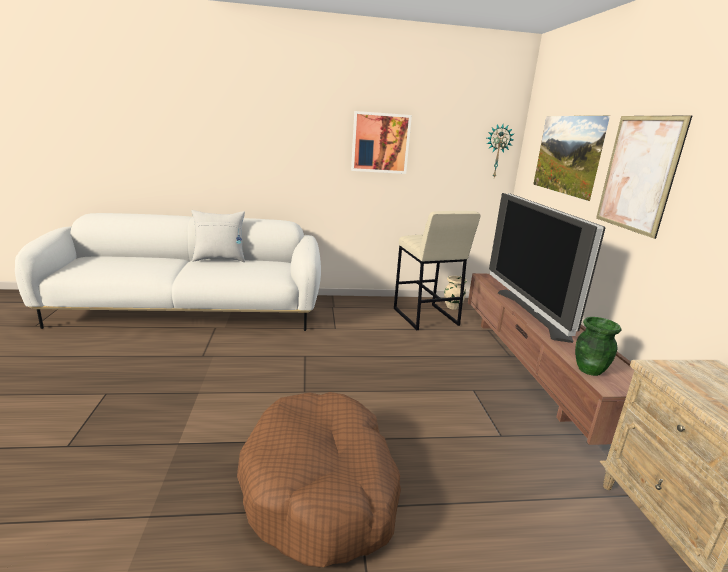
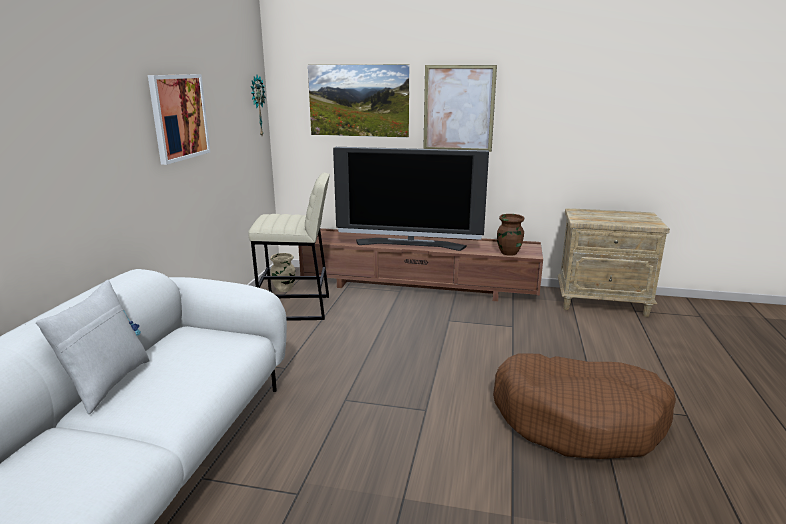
camera: 70 degrees left, 0 degrees up
(589, 370) = (508, 253): green vase -> brown vase

